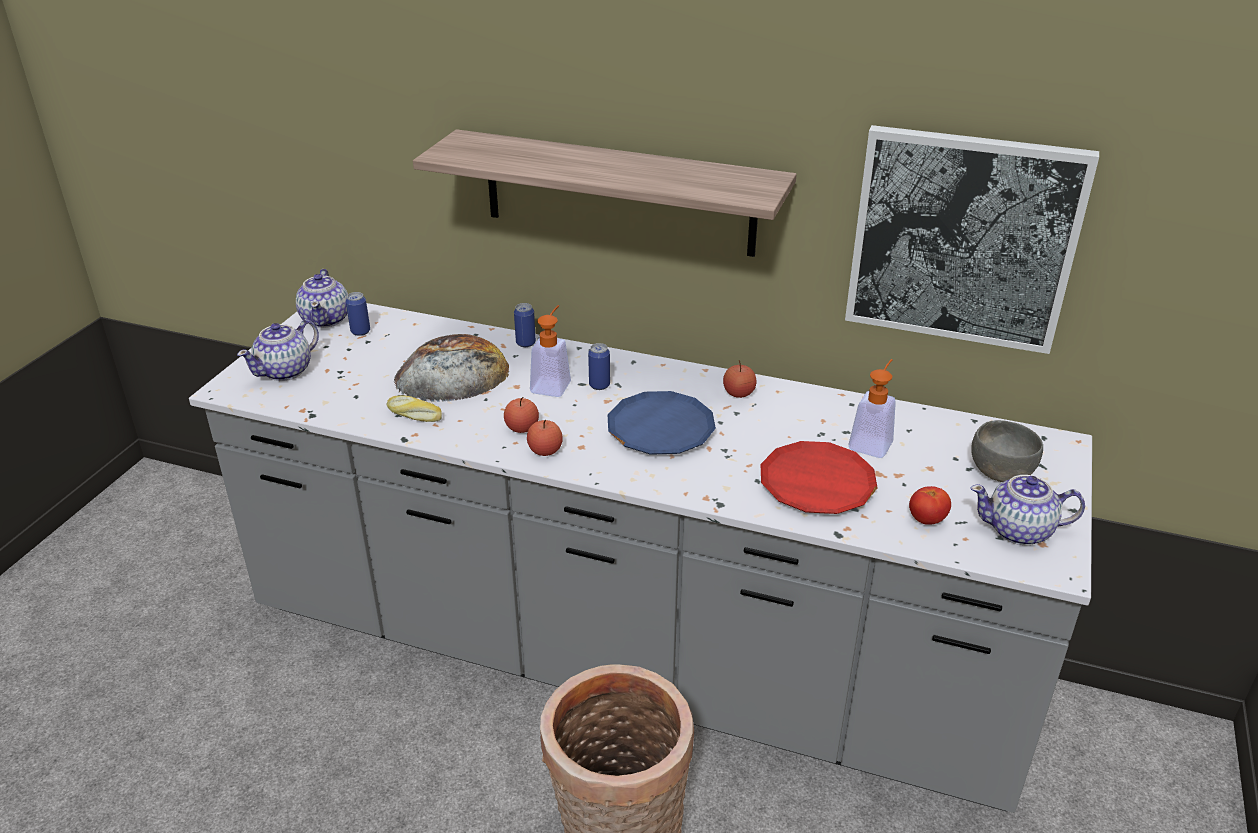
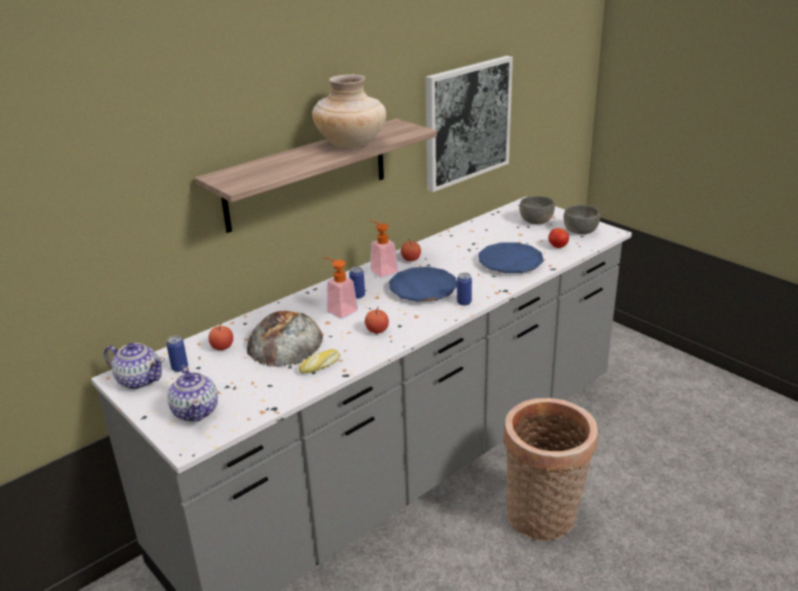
camera: 60 degrees left, 5 degrees down
(525, 343) = (279, 308): can -> can (464, 302)
(545, 451) = (409, 328): apple -> apple (222, 347)
(646, 174) = (351, 144): none -> beige vase
(817, 484) = (510, 262): red plate -> blue plate
(872, 441) = (487, 240): soap dispenser -> soap dispenser (381, 270)
(1020, 531) = (580, 231): teapot -> grey bowl

